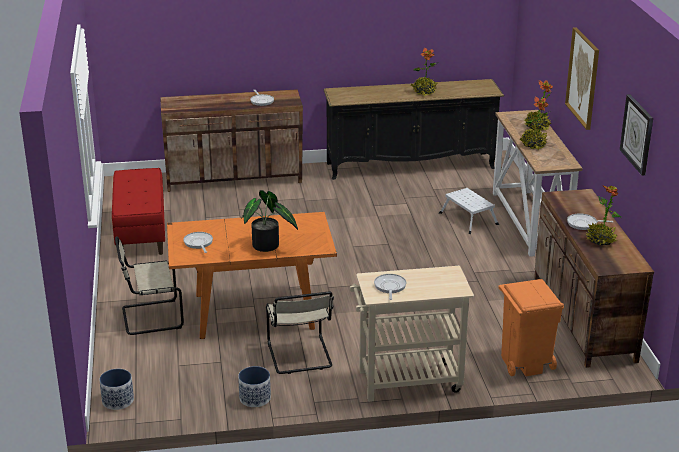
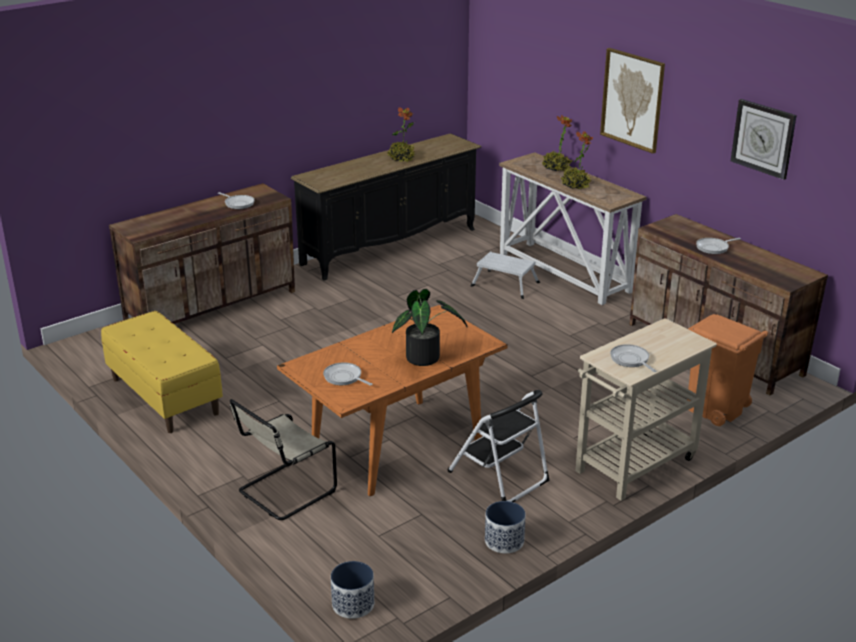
camera: 30 degrees left, 0 degrees up
(140, 232) = (164, 396): red bench -> yellow bench
(300, 357) = (500, 478): beige chair -> step ladder
(601, 240) = (748, 259): potted plant -> none

